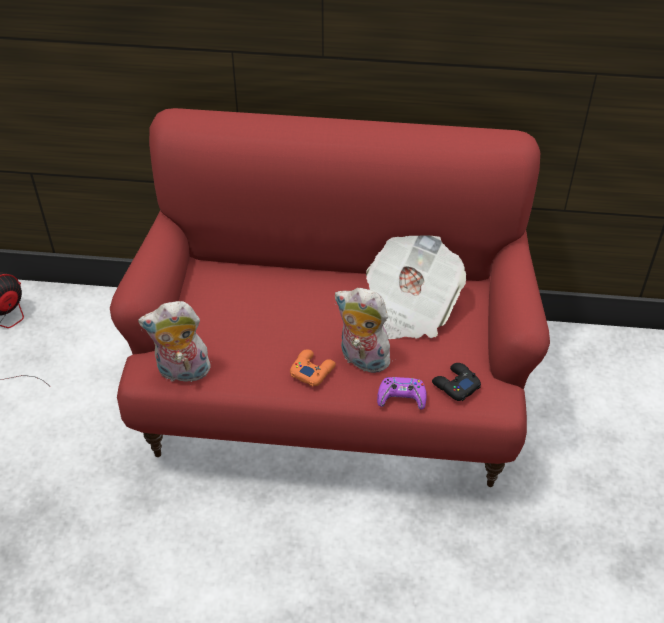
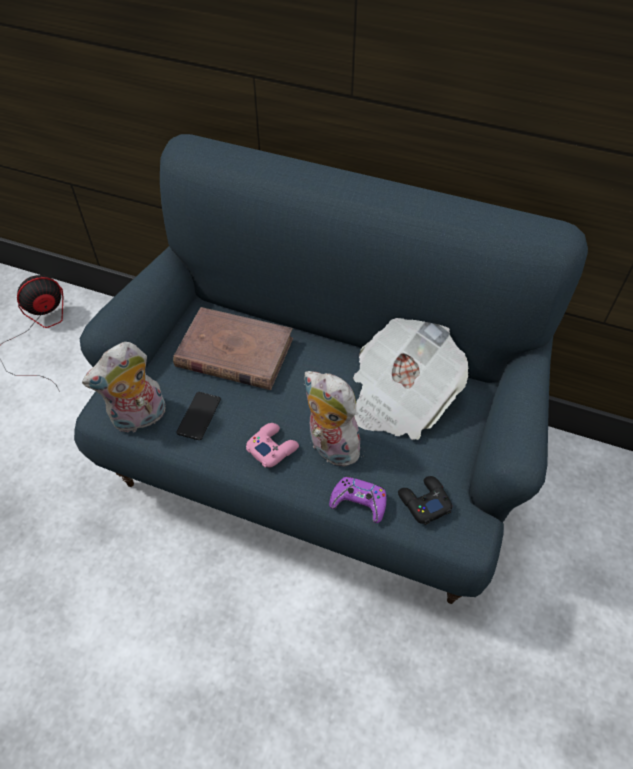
camera: 15 degrees right, 5 degrees up
(182, 372) = (139, 419): plush toy -> plush toy turned 45 degrees counterclockwise
(236, 358) = (199, 416): none -> phone
(247, 299) = (234, 352): none -> brown book
(312, 370) = (272, 447): orange game controller -> pink game controller
(331, 396) = (315, 461): red sofa -> blue sofa

